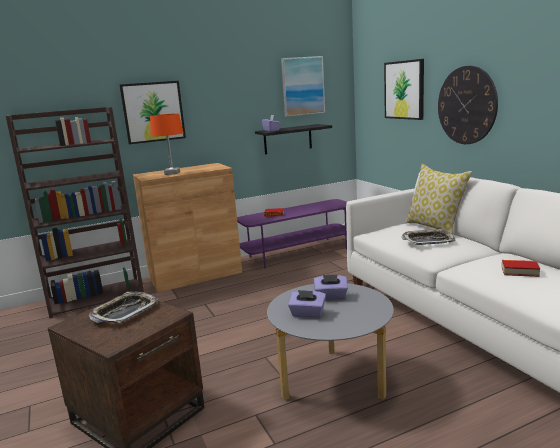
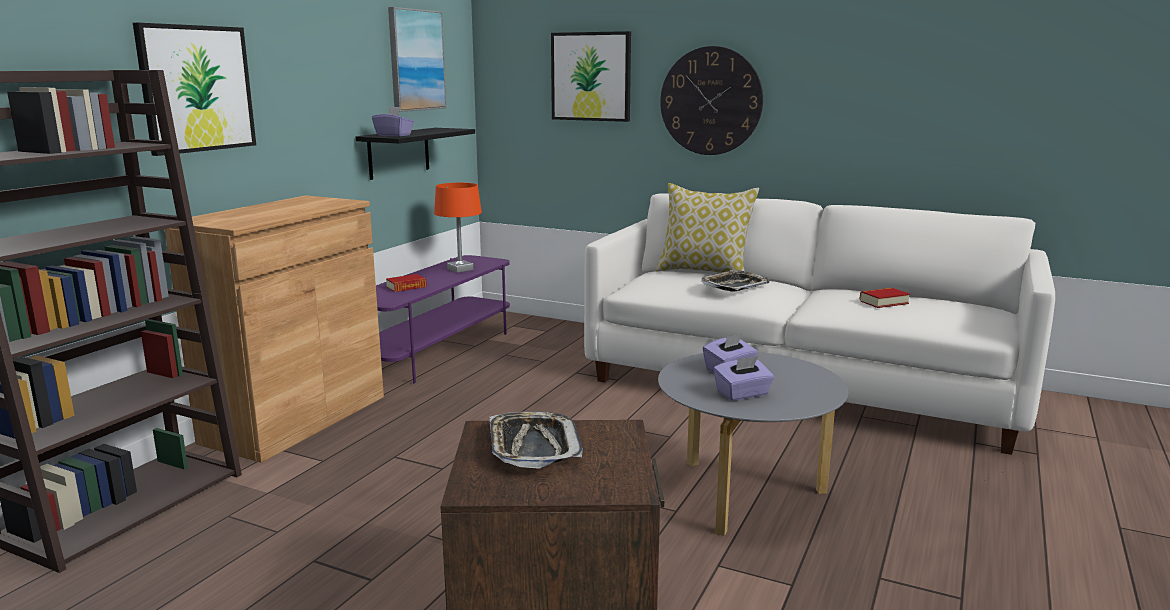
camera: 40 degrees left, 0 degrees up
(172, 173) = (266, 214): orange table lamp -> orange table lamp (460, 269)

